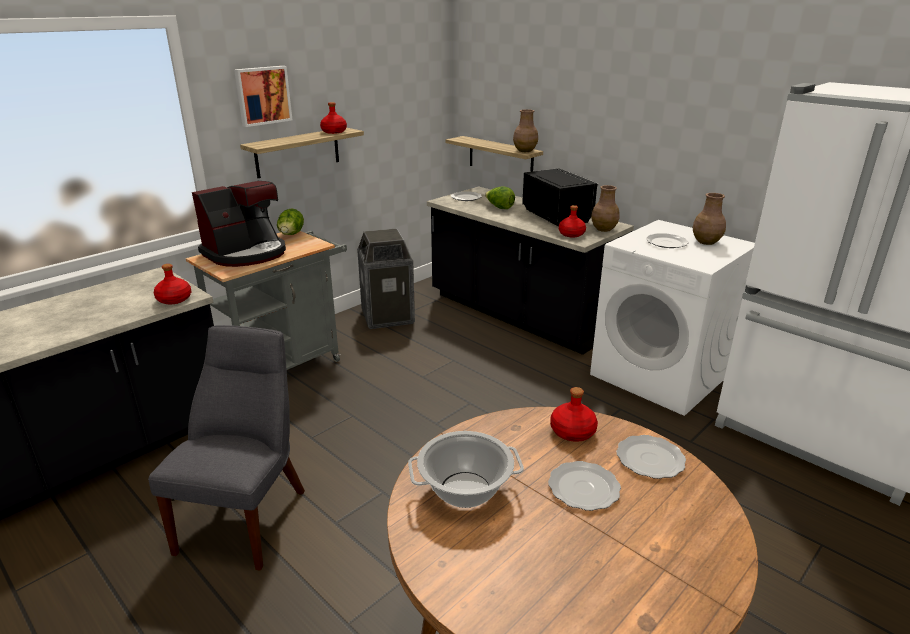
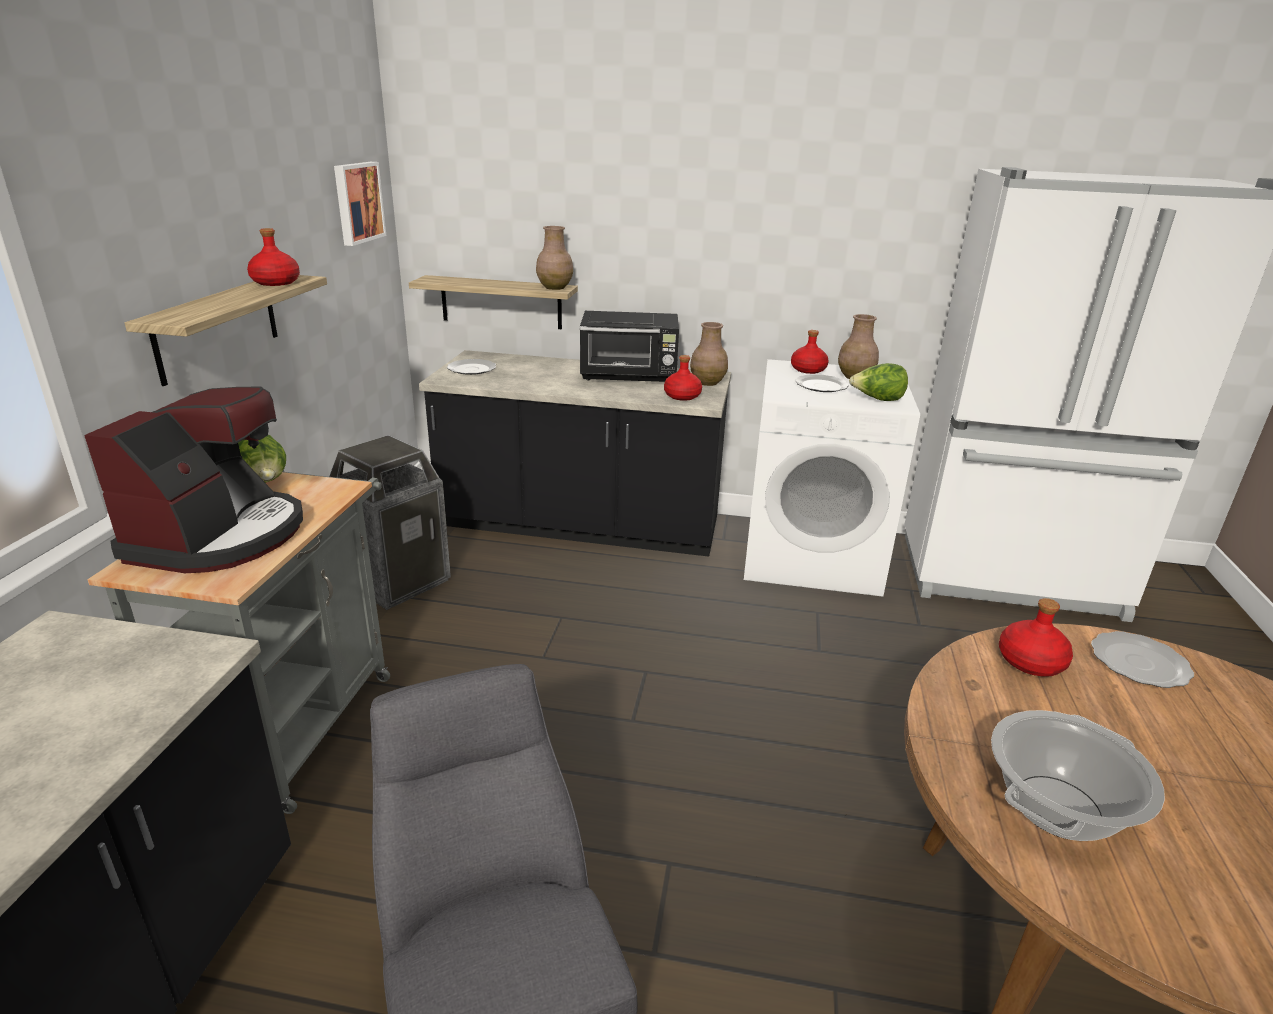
camera: 35 degrees left, 0 degrees up
(174, 299) = (179, 673): red bottle -> red bottle (808, 369)
(262, 95) = (149, 219): picture -> picture (357, 202)
(499, 208) = (540, 376): lettuce -> lettuce (877, 400)
(556, 216) = (630, 376): black microwave -> black microwave turned 150 degrees clockwise
(583, 488) = (1147, 734): plate -> none

